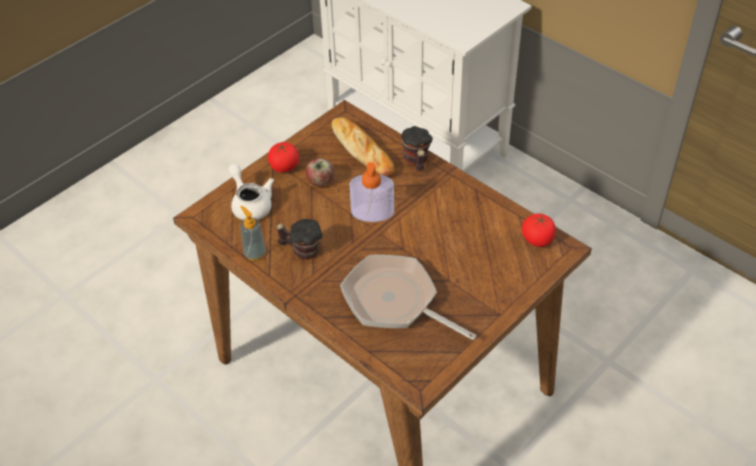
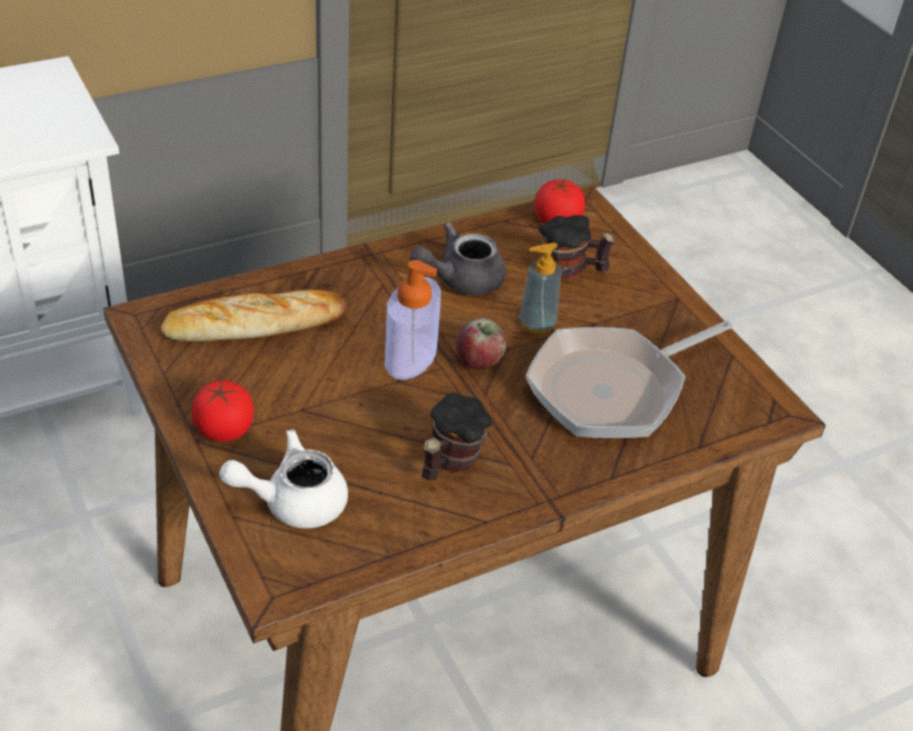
camera: 75 degrees left, 5 degrees down
(255, 253) = (425, 527): soap dispenser -> soap dispenser (536, 324)
(320, 182) = (296, 394): apple -> apple (479, 361)
(416, 161) = (325, 276): mug -> mug (570, 271)
(449, 213) = (460, 279): none -> grey teapot

